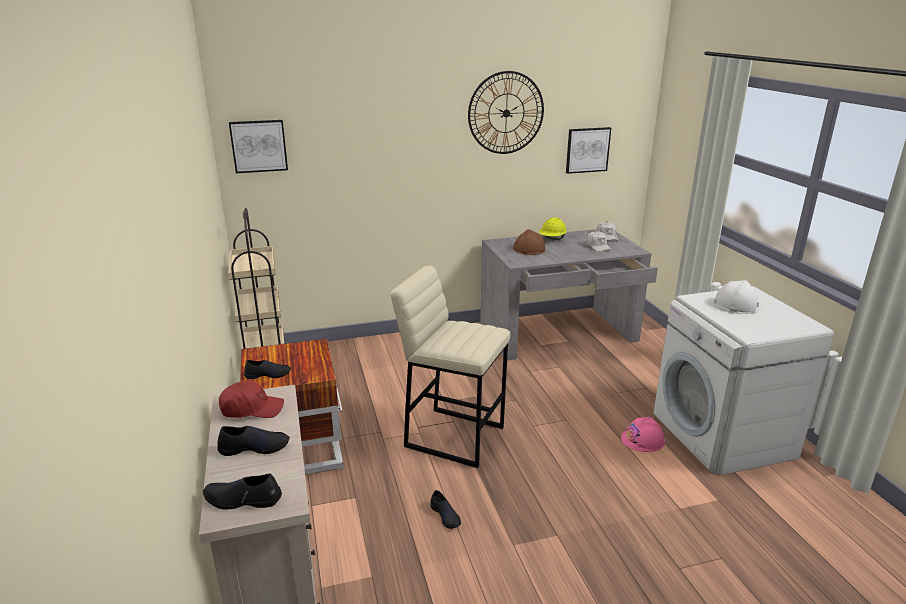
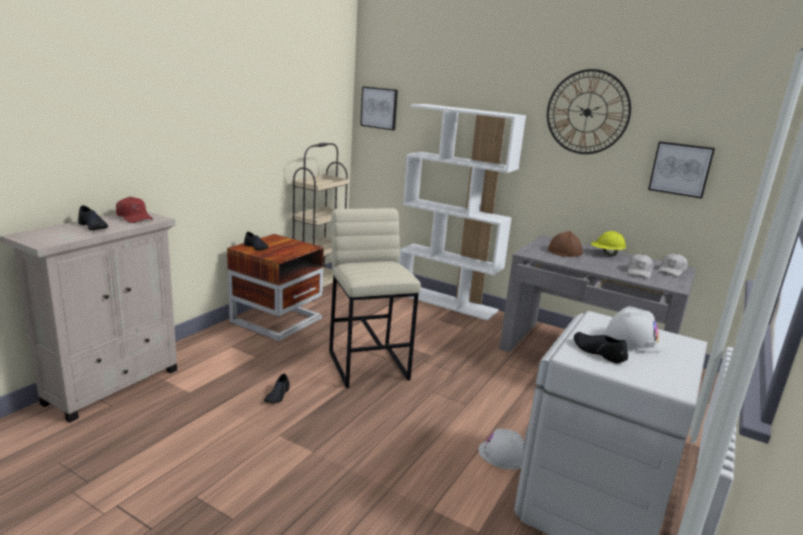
camera: 45 degrees right, 5 degrees down
(243, 499) = (39, 235): black shoe -> black shoe (598, 352)
(400, 339) = (447, 302): none -> white bookcase
(643, 440) = (502, 454): pink hard hat -> white hard hat

